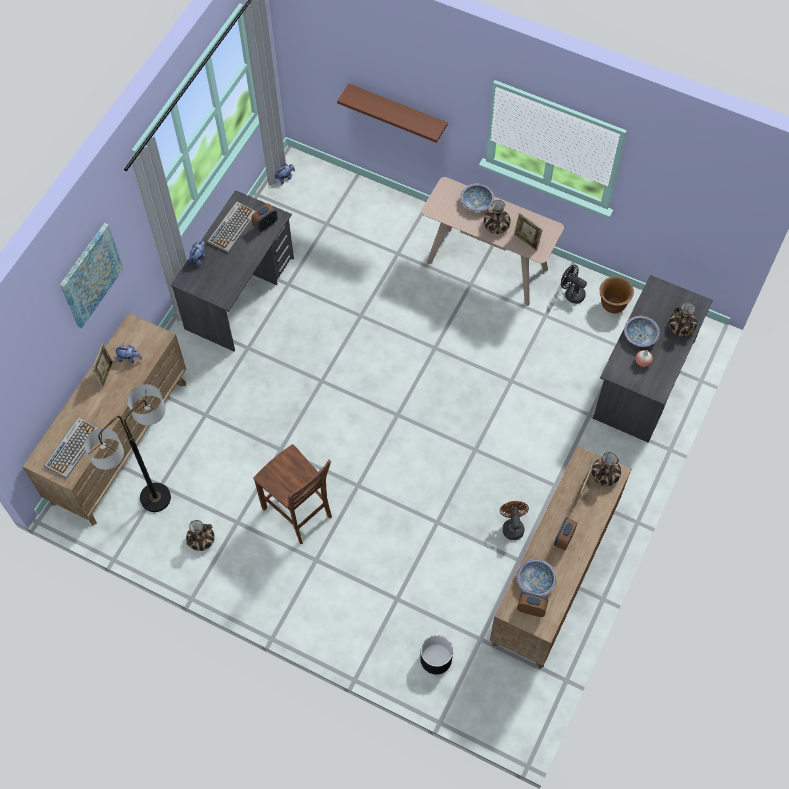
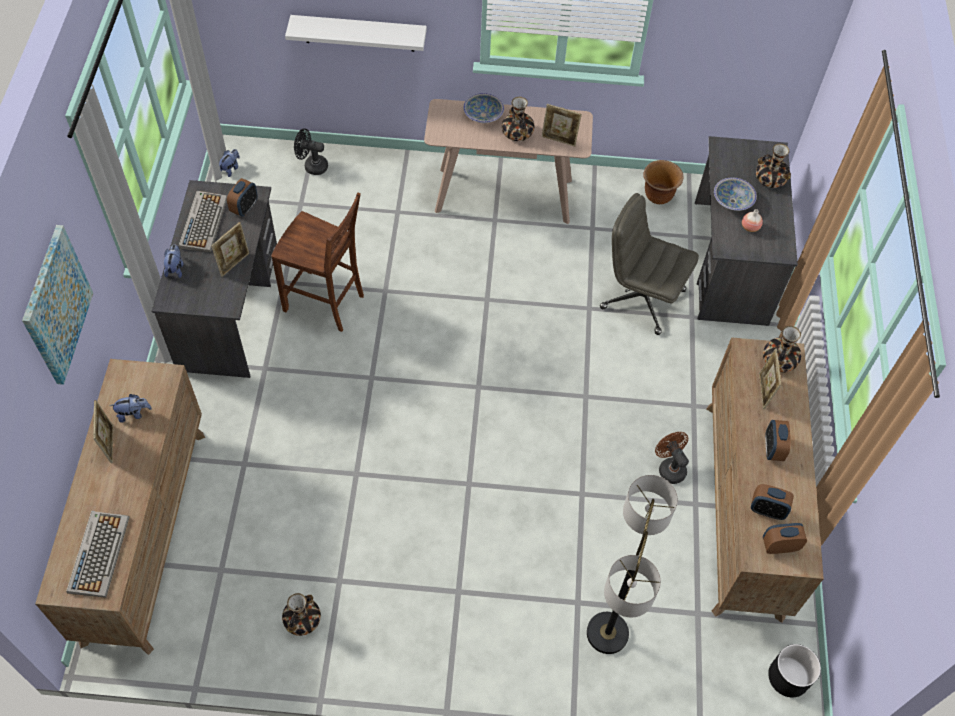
camera: 25 degrees left, 5 degrees down
(155, 498) = (221, 588): floor lamp -> floor lamp (607, 633)
(241, 267) = (234, 263): none -> picture frame
(298, 513) = (412, 542): brown chair -> brown chair (325, 303)
(397, 111) = (359, 33): brown shelf -> white shelf
(435, 659) = (658, 658): black planter -> black planter (788, 677)
(535, 581) = (767, 510): bowl -> alarm clock
(556, 386) = (641, 298): none -> grey office chair
(571, 293) = (609, 197): black fan -> black fan (312, 166)

